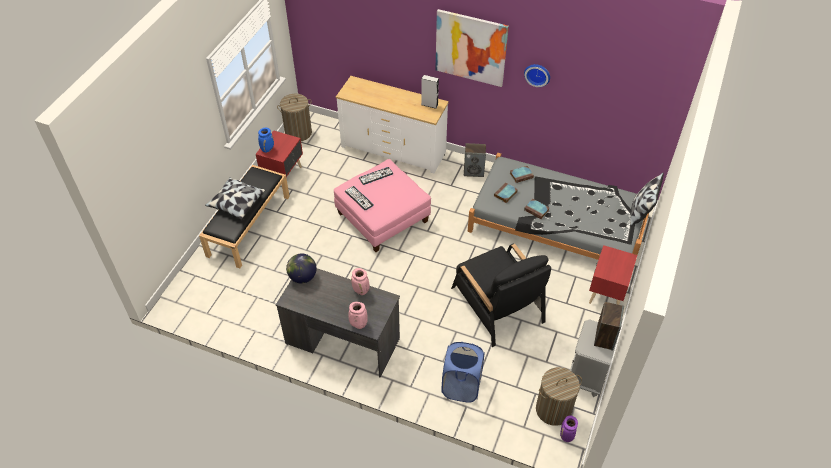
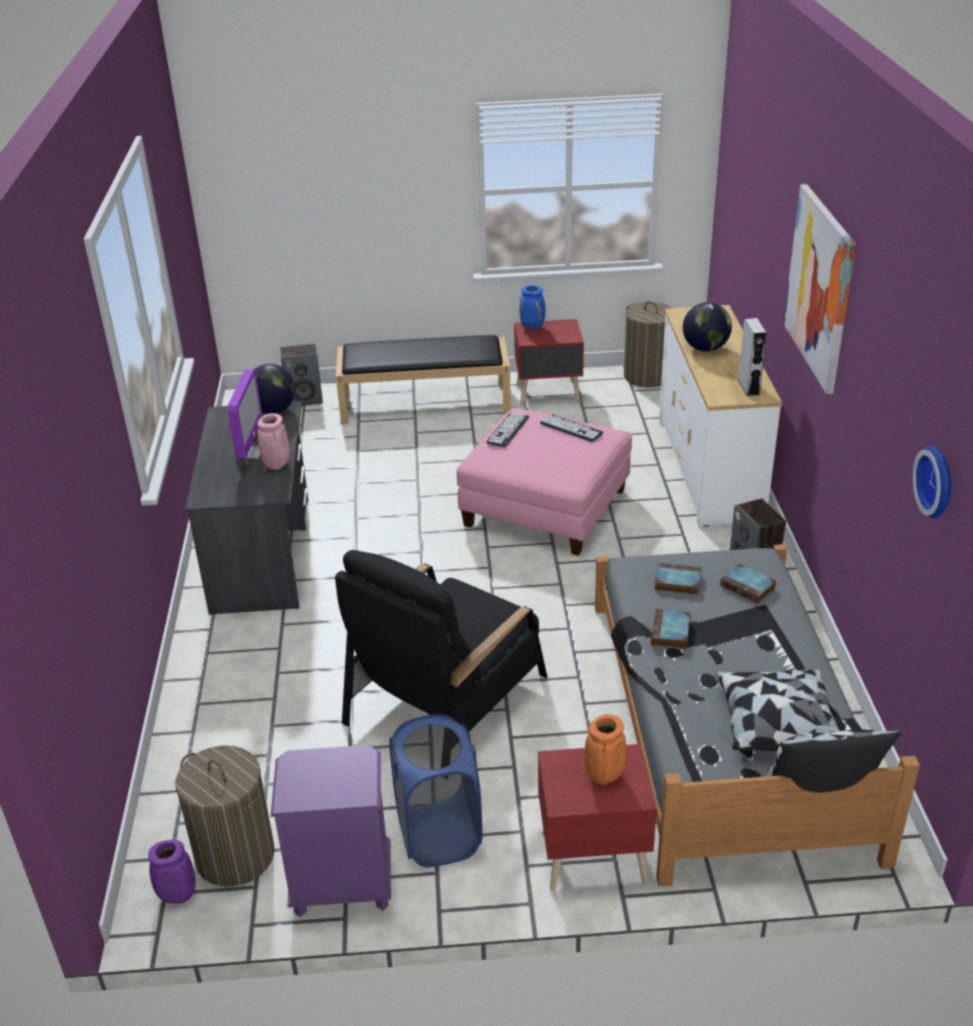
camera: 65 degrees right, 15 degrees down
(236, 203) = (412, 347): pillow -> pillow (775, 723)
(340, 299) = (249, 453): none -> monitor
(358, 324) = (206, 483): pink vase -> none
(385, 101) = (705, 348): none -> globe
(461, 387) = (232, 712): blue laundry basket -> blue laundry basket (438, 834)
(537, 74) = (865, 383): wall clock -> wall clock (938, 481)
(586, 377) = (342, 886): grey nightstand -> purple nightstand
(604, 337) = (340, 785): speaker -> speaker (305, 399)
(615, 262) = (604, 777): none -> orange vase

